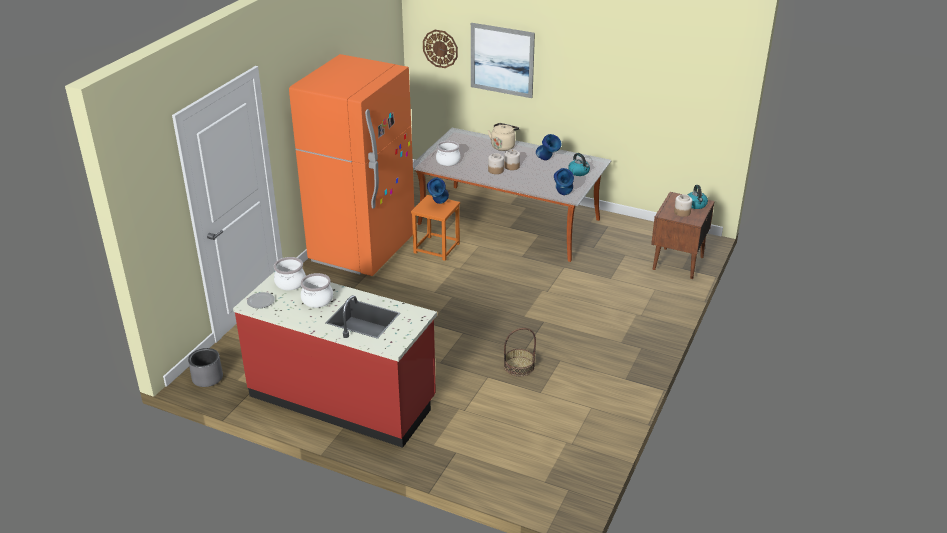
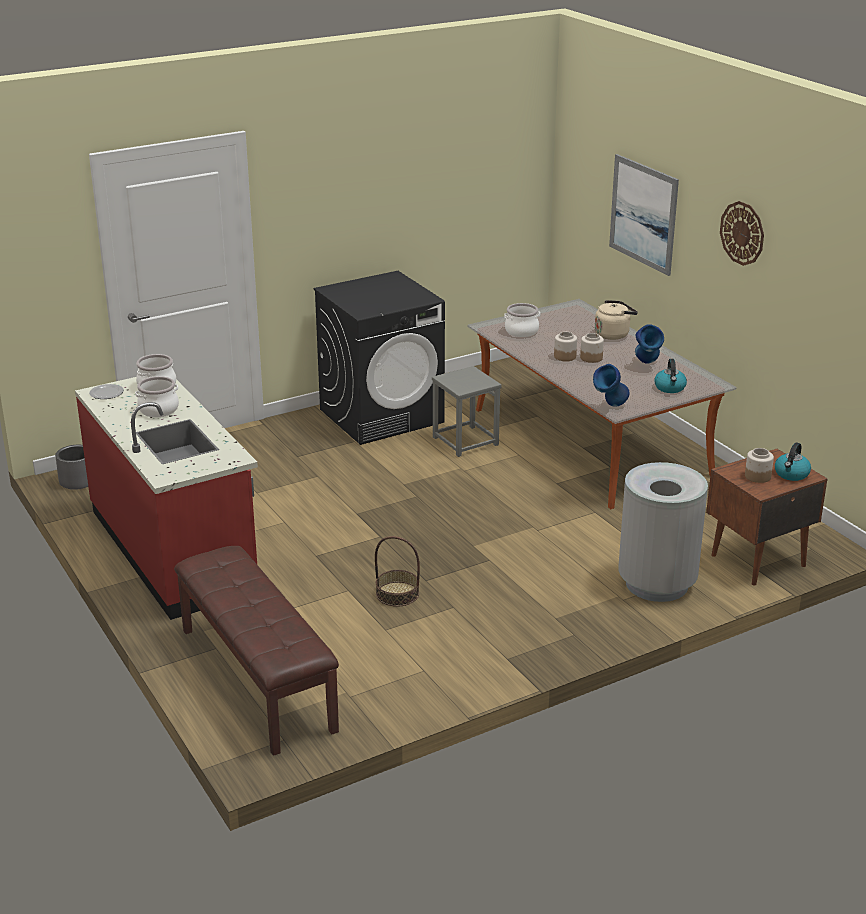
camera: 35 degrees right, 5 degrees down
(363, 249) = (382, 415): orange fridge -> black washing machine
(436, 248) = (465, 441): orange stool -> grey stool
(438, 204) = (472, 379): blue vase -> none
(440, 48) = (585, 186): wall clock -> wall clock (742, 233)
(505, 460) = (255, 679): none -> brown bench
(646, 298) = (657, 584): none -> grey trash can

